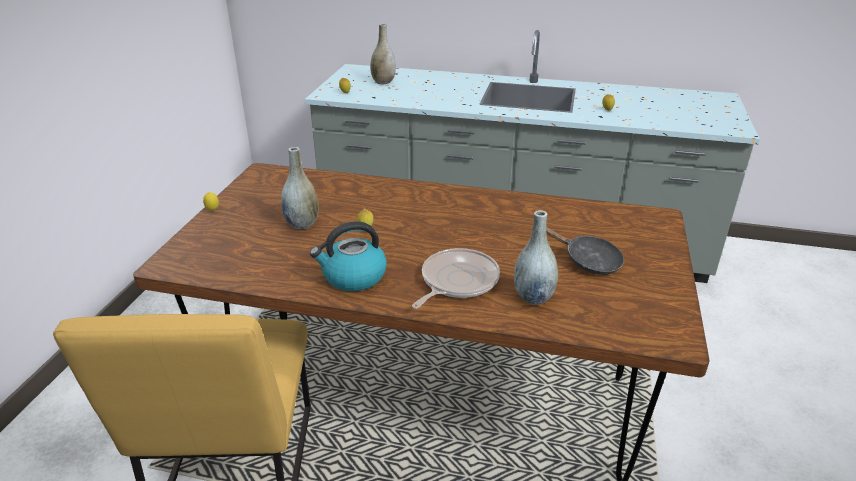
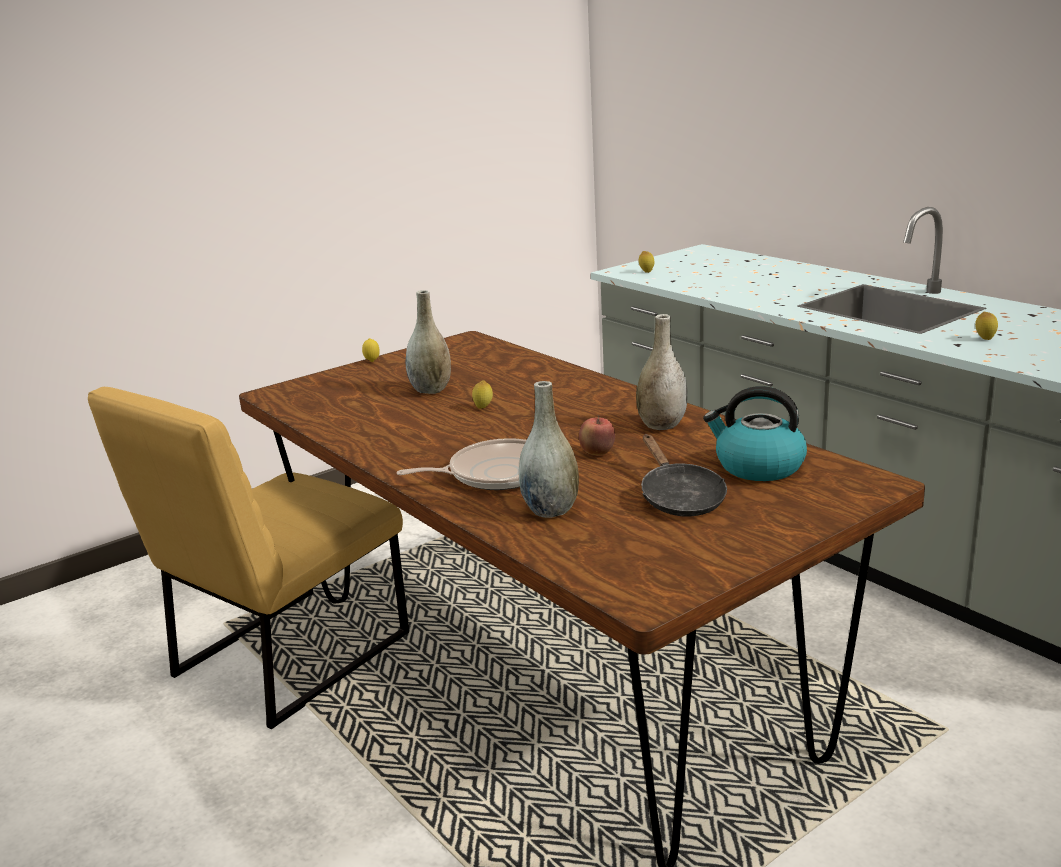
camera: 40 degrees right, 10 degrees down
(353, 277) = (404, 442): kettle -> kettle (758, 467)
(383, 82) = (713, 267): grey vase -> grey vase (662, 425)
(495, 243) = (597, 454): none -> apple

